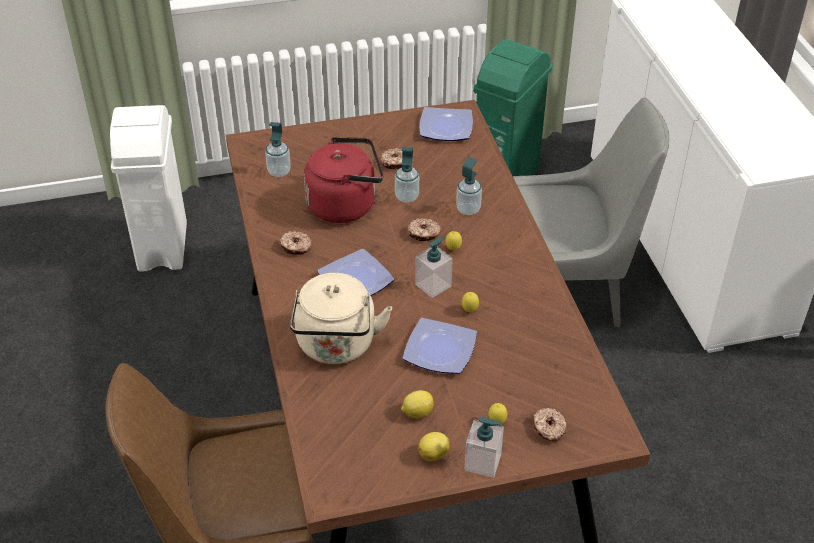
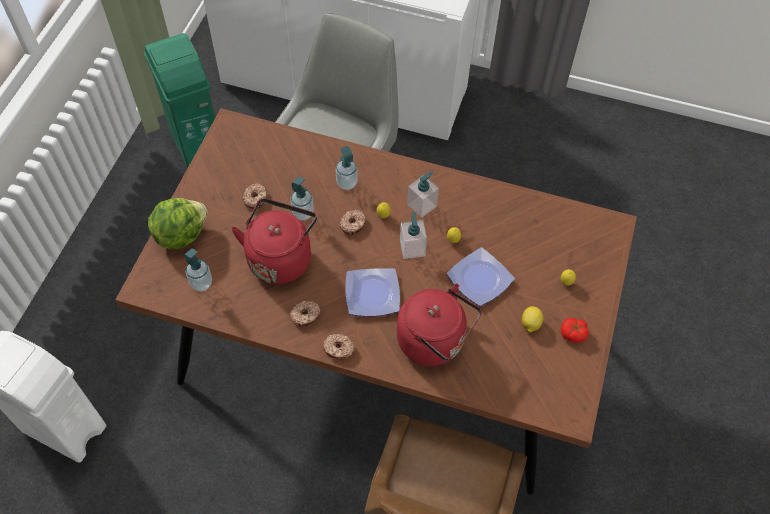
camera: 60 degrees left, 15 degrees up
(318, 138) = (180, 234): none -> lettuce
(336, 346) = (434, 342): beige kettle -> red kettle
(434, 454) = (573, 334): lemon -> tomato
(447, 127) = (240, 143): plate -> none
(483, 462) = (595, 309): soap dispenser -> soap dispenser (422, 205)
(548, 429) = (587, 257): donut -> donut (338, 349)

